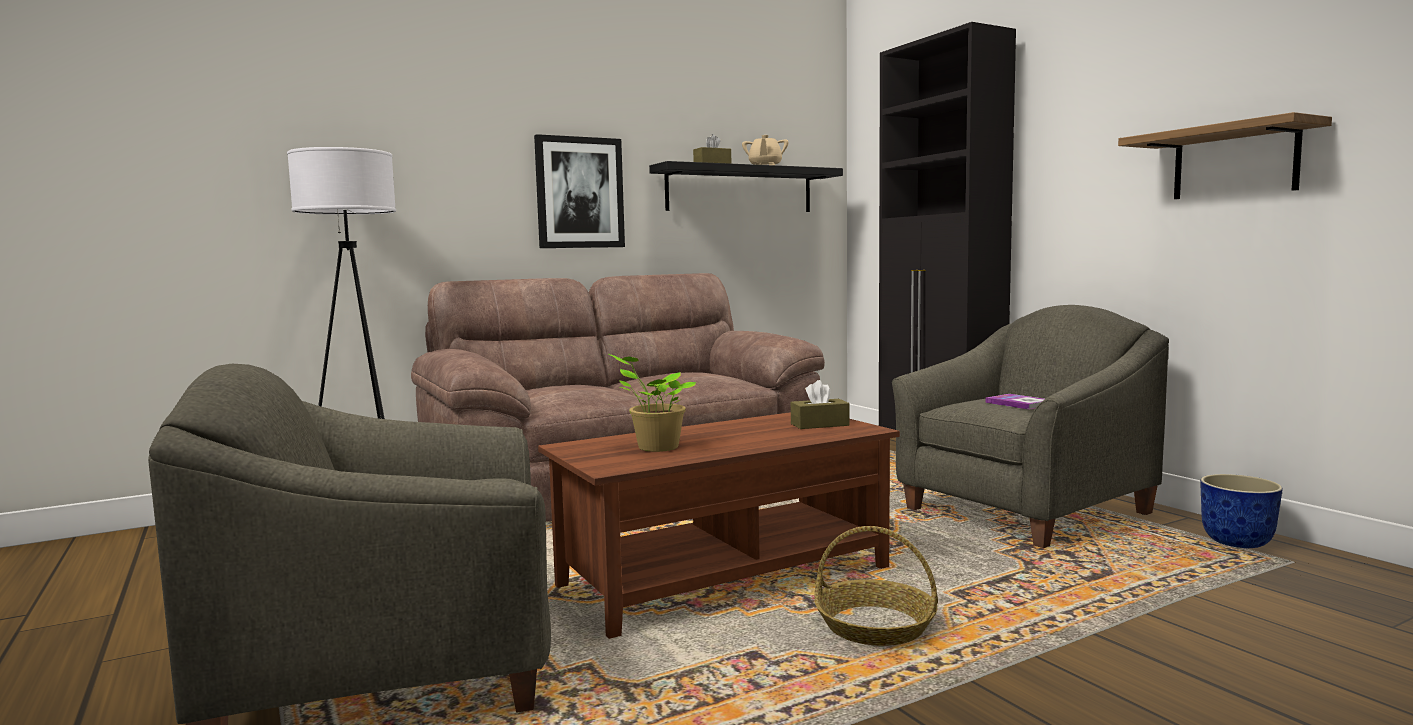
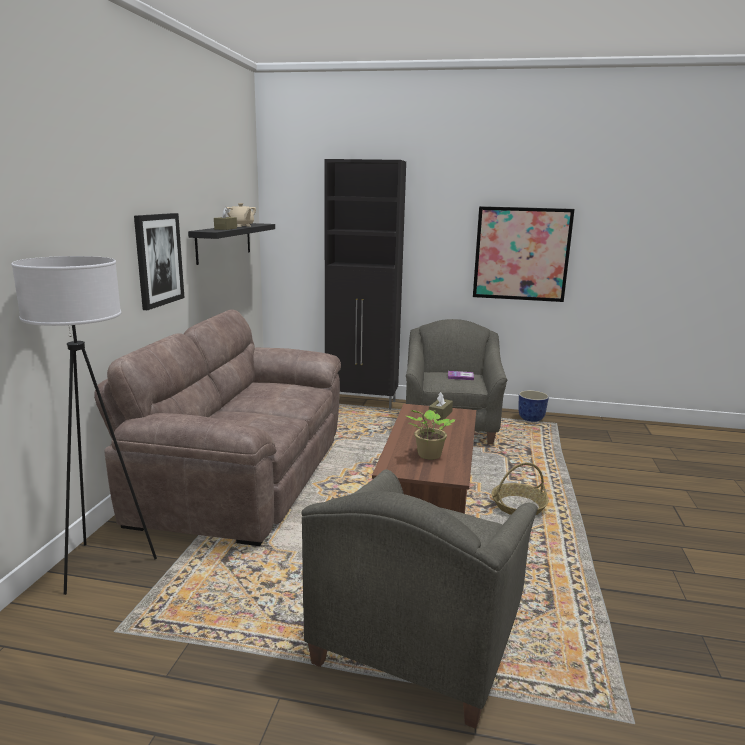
camera: 50 degrees left, 10 degrees up
(1234, 162) = (521, 254): shelf -> picture

